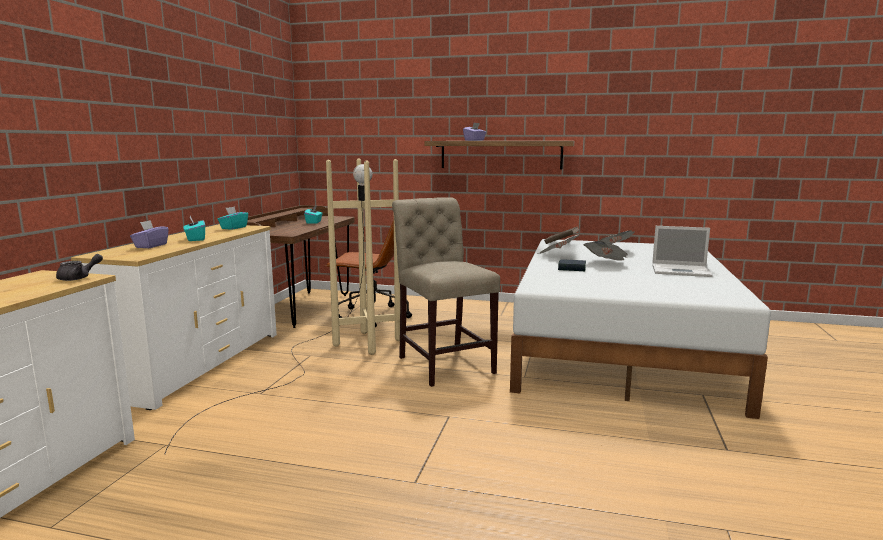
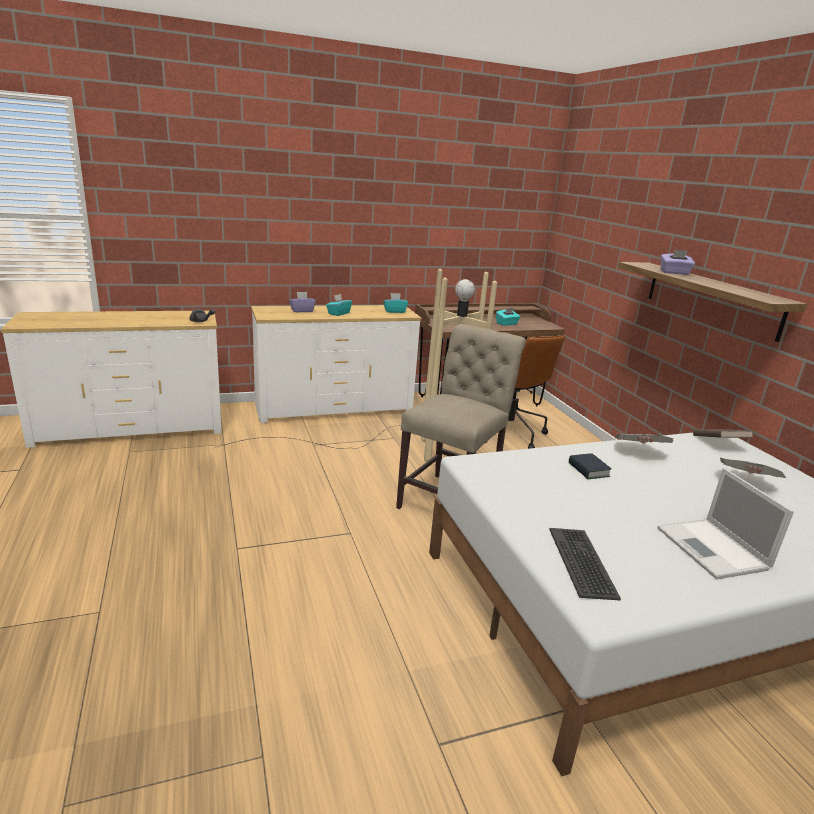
camera: 55 degrees right, 10 degrees up
(606, 263) = (658, 487): newspaper -> none
(687, 293) = (582, 562): none -> keyboard

